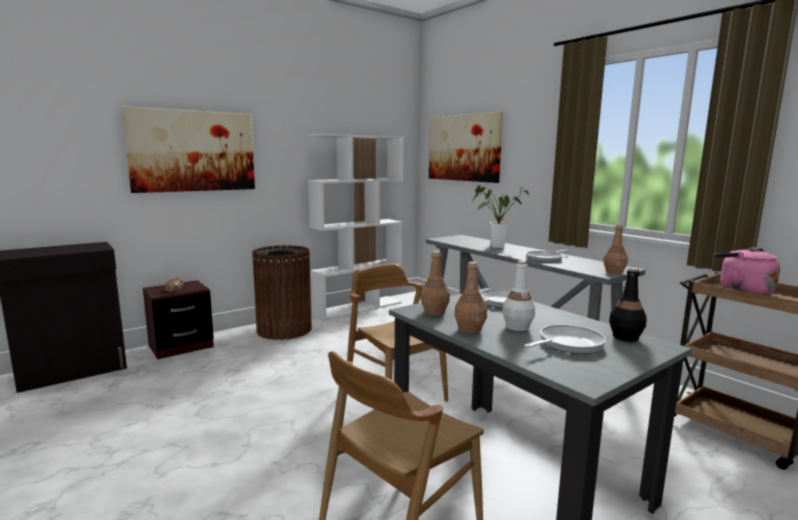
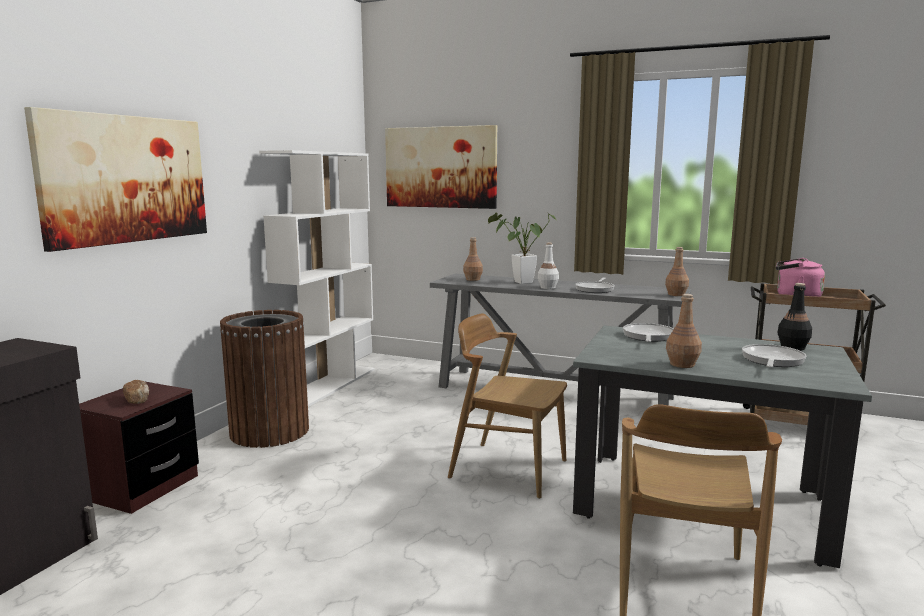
camera: 30 degrees left, 0 degrees up
(434, 312) = (619, 355): brown bottle -> brown bottle (473, 279)
(517, 327) = (709, 355): white bottle -> white bottle (547, 287)

